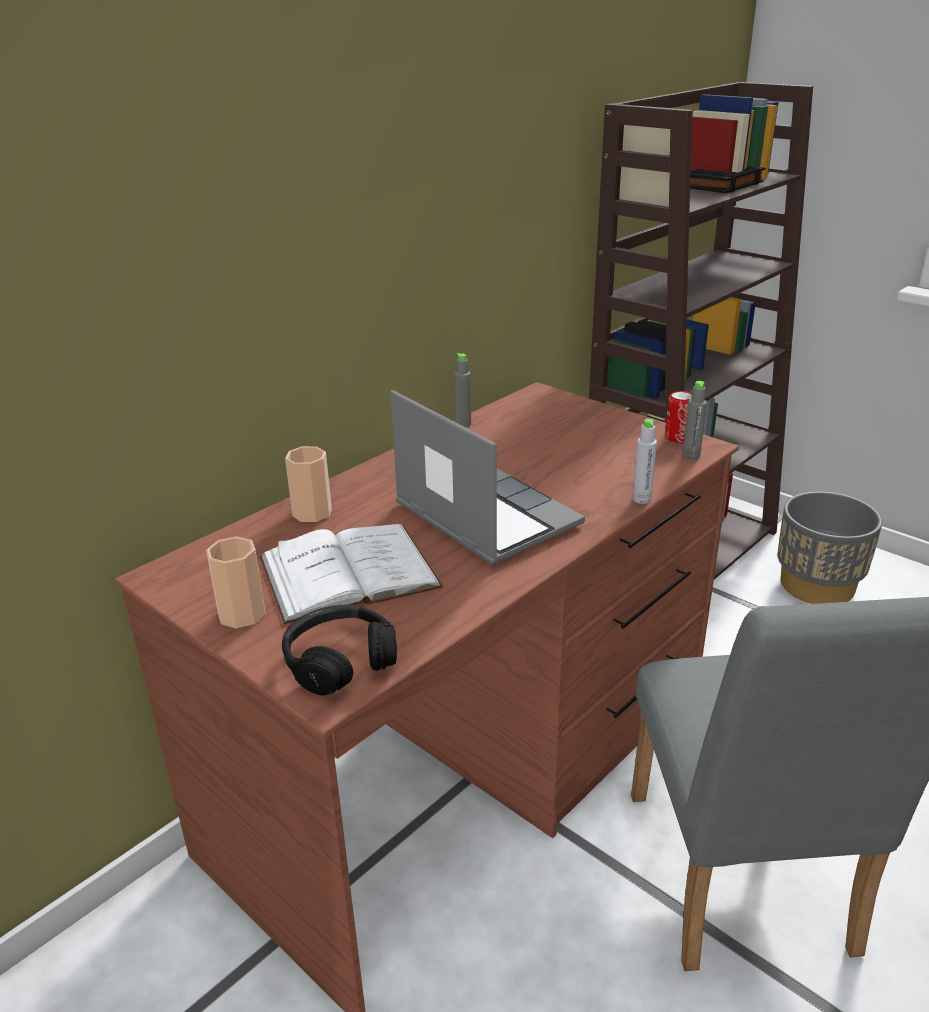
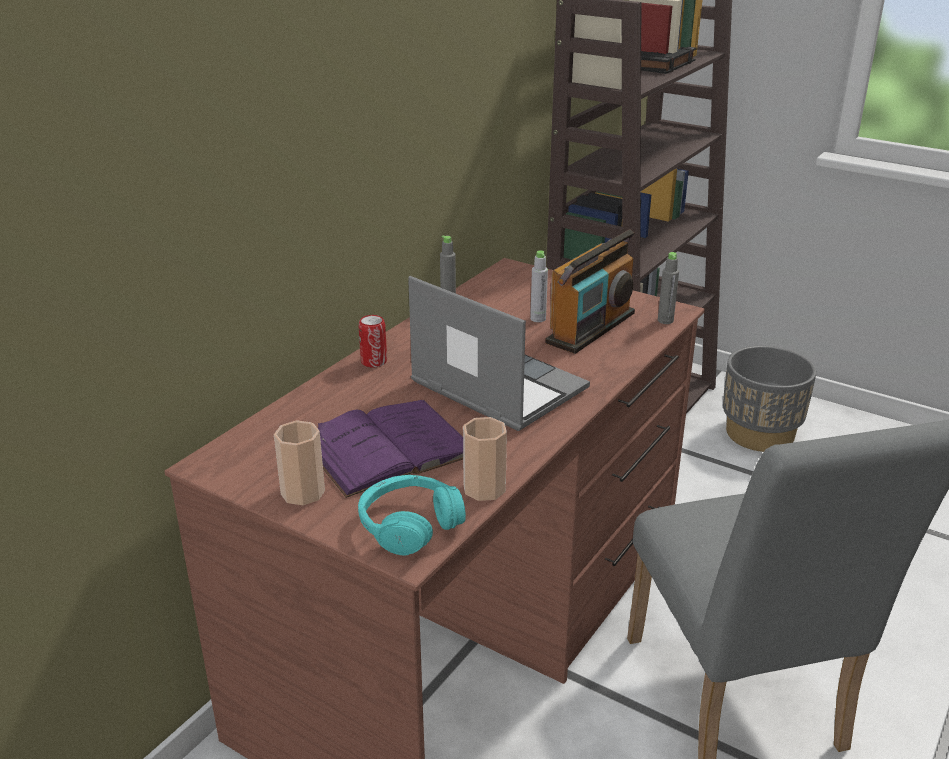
camera: 10 degrees left, 0 degrees up
(312, 513) = (333, 395): cup -> cup (484, 488)
(340, 661) = (409, 525): black headphones -> turquoise headphones
(348, 572) = (388, 447): white book -> purple book
(606, 459) = (591, 328): none -> radio
(641, 499) = (632, 362): grey bottle -> grey bottle (538, 319)
(677, 437) = (648, 304): can -> can (374, 361)

